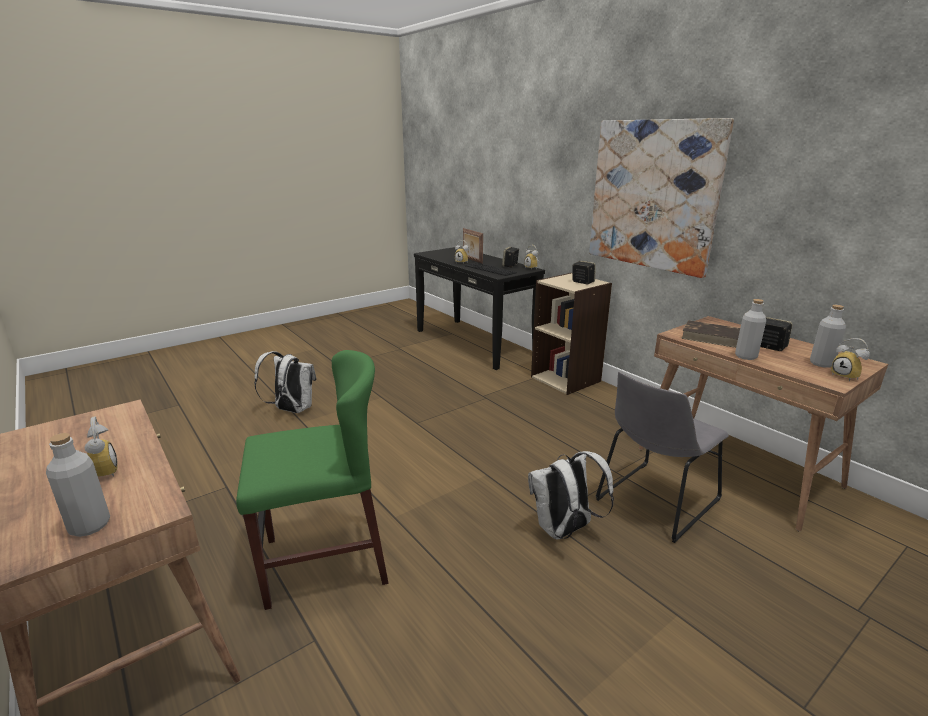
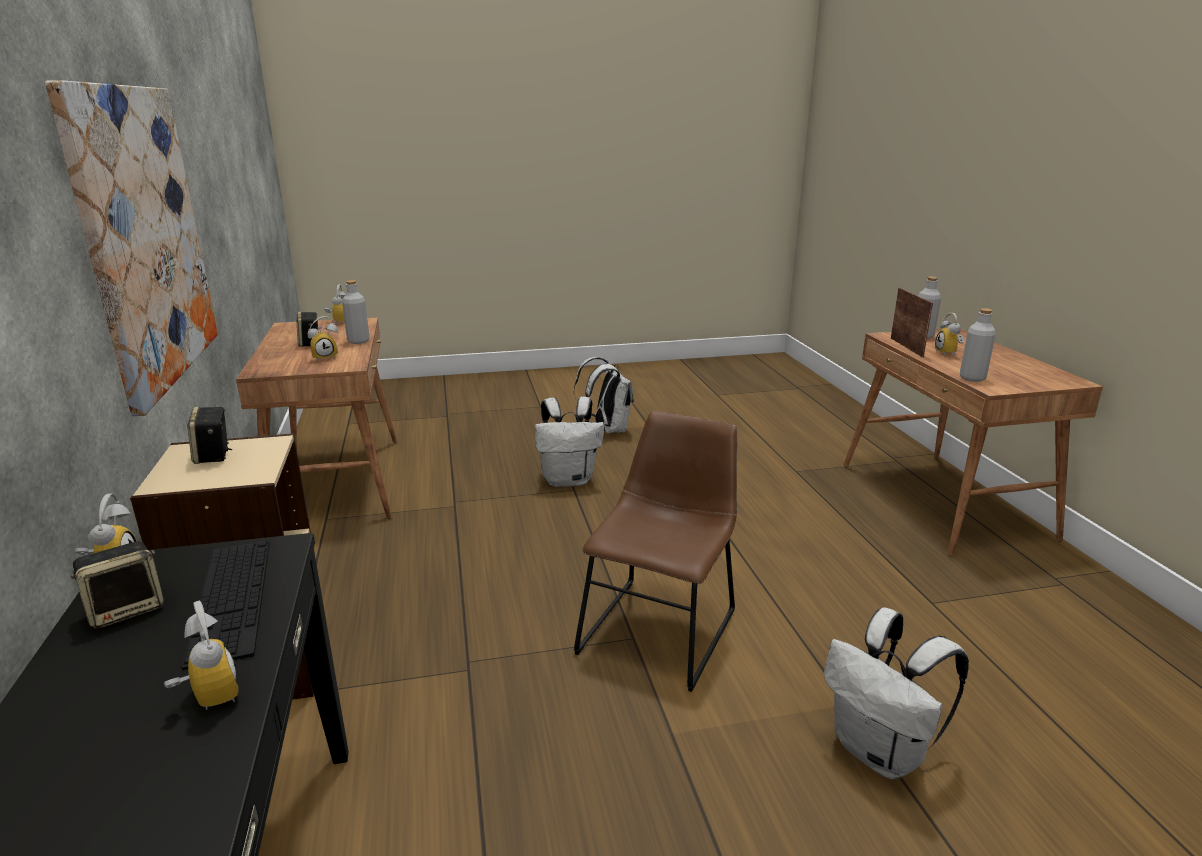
camera: 155 degrees left, 0 degrees up
(325, 560) = (791, 507): green chair -> none
(404, 430) = (660, 627): none -> brown chair
(472, 260) = (130, 719): picture frame -> picture frame (907, 347)
(624, 662) = (607, 429): none -> white backpack
(654, 502) = (463, 478): grey chair -> none
(714, 337) = (325, 357): brown book -> alarm clock
(821, 364) = (322, 329): grey bottle -> grey bottle (972, 378)

